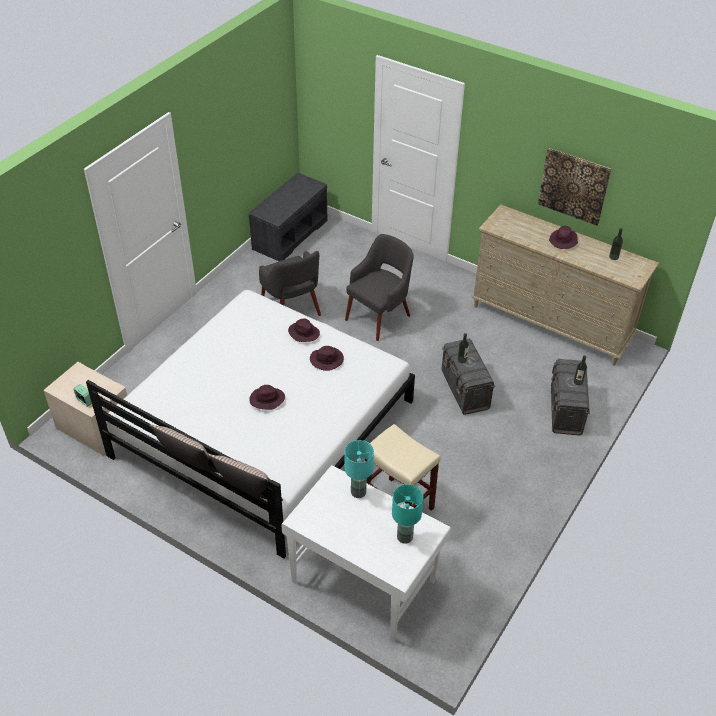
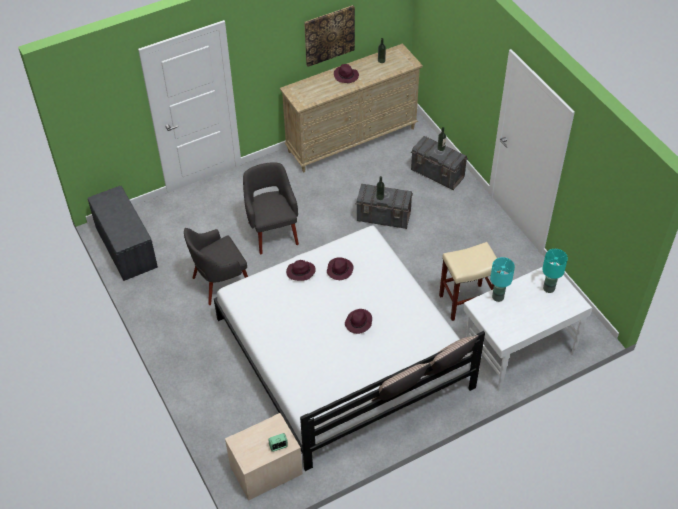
camera: 60 degrees left, 5 degrees up
(291, 308) = (220, 282): grey armchair -> grey armchair turned 150 degrees clockwise

